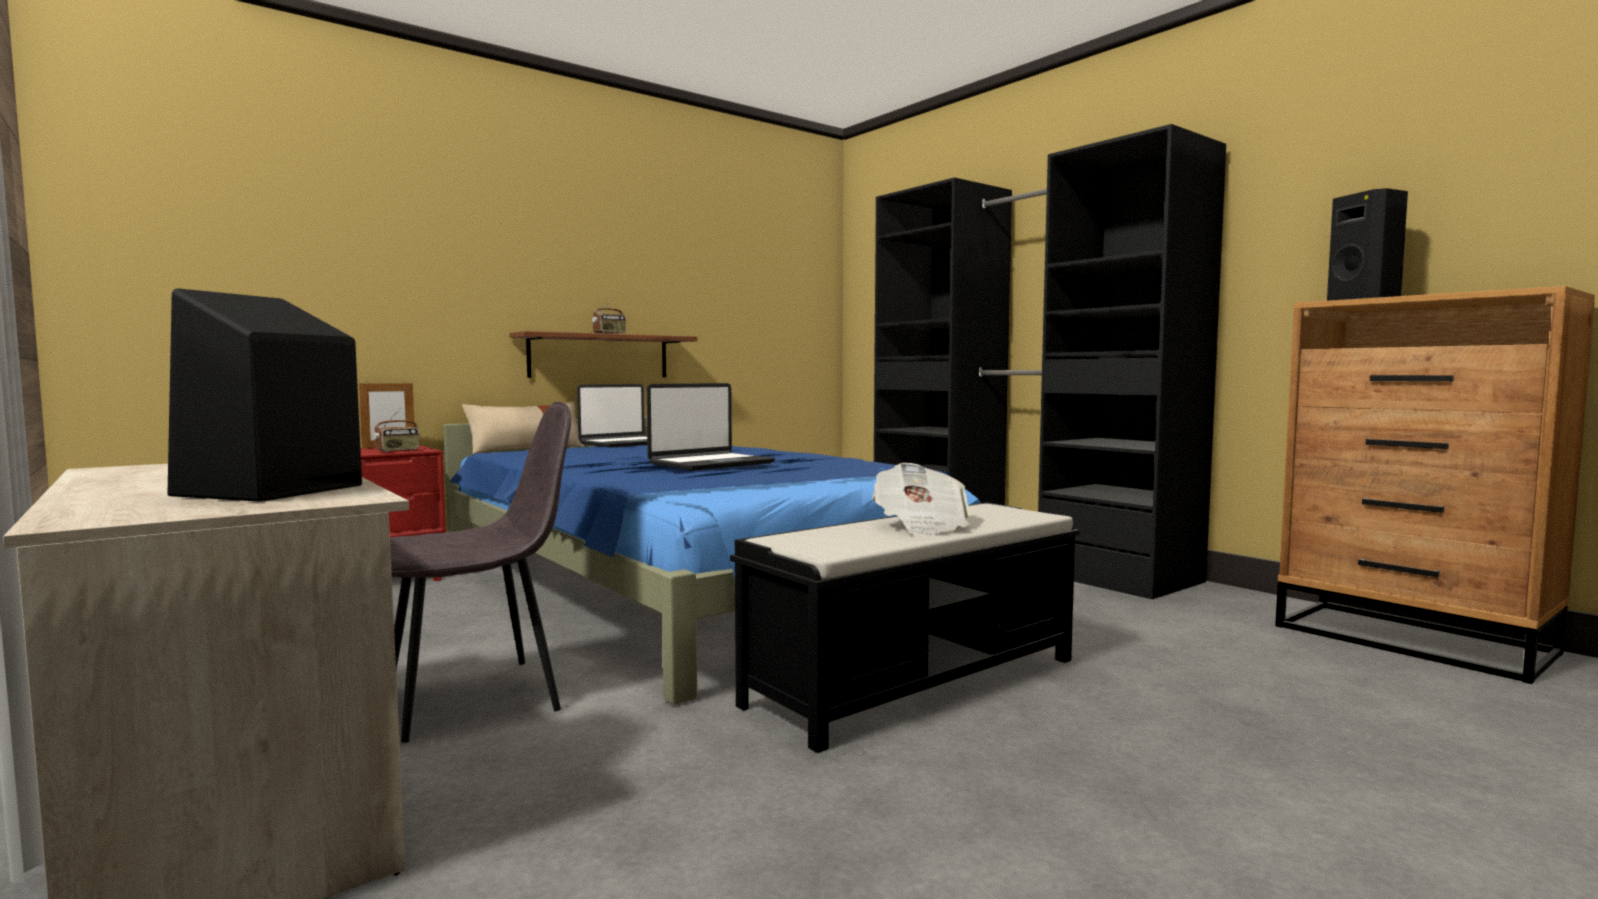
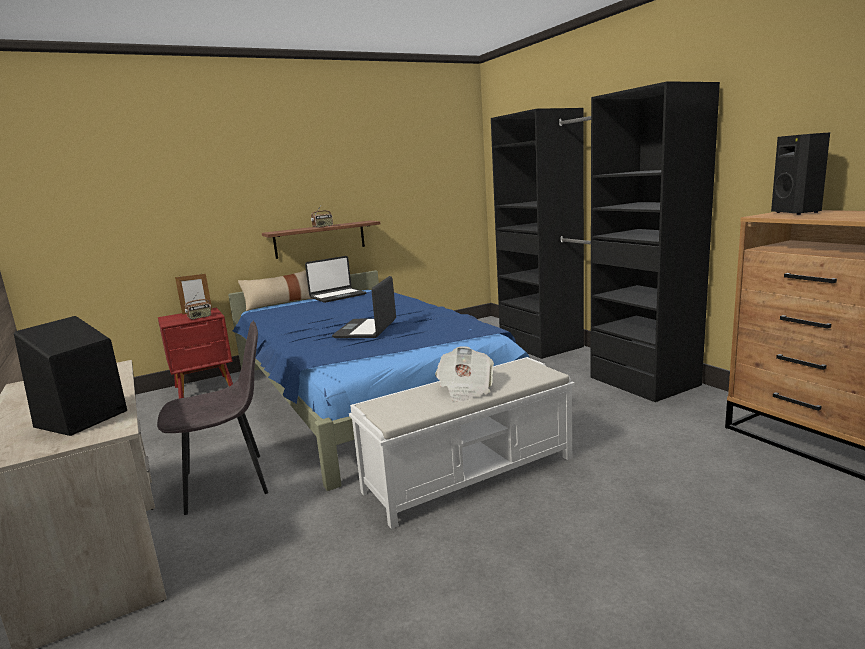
camera: 10 degrees right, 10 degrees up
(710, 464) = (366, 329): laptop -> laptop turned 135 degrees clockwise
(918, 681) = (471, 474): black bench -> white bench

